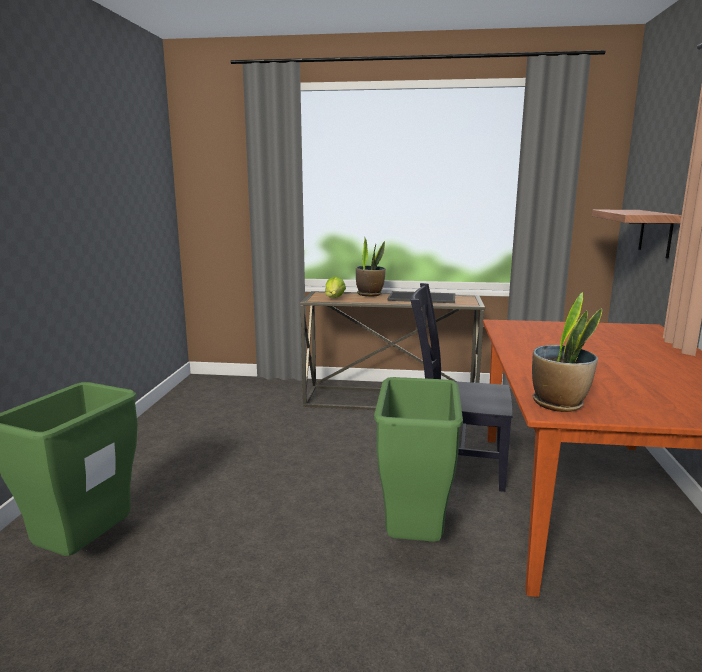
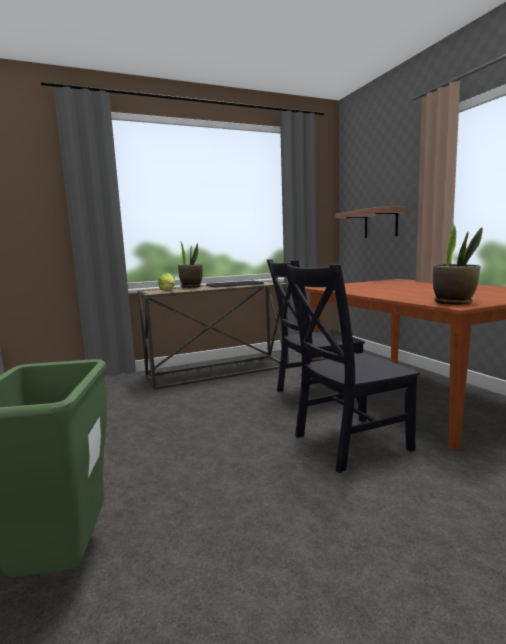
camera: 30 degrees left, 5 degrees down
(414, 538) = (347, 443): green trash can -> black chair

